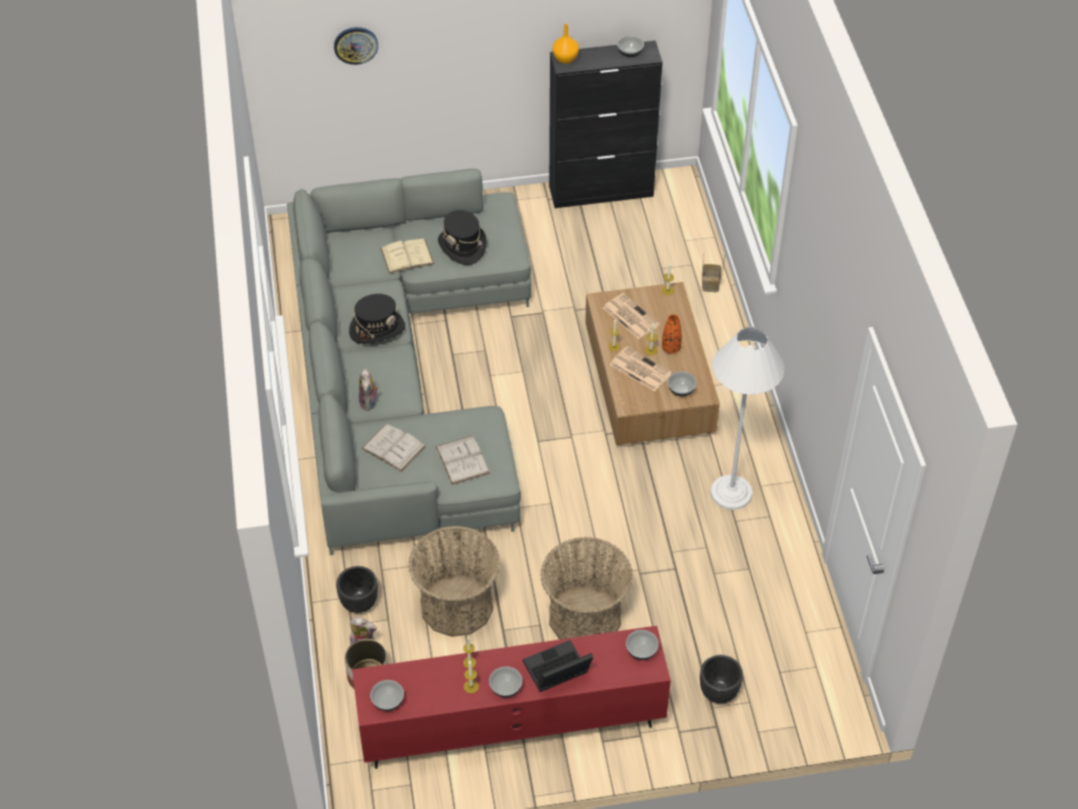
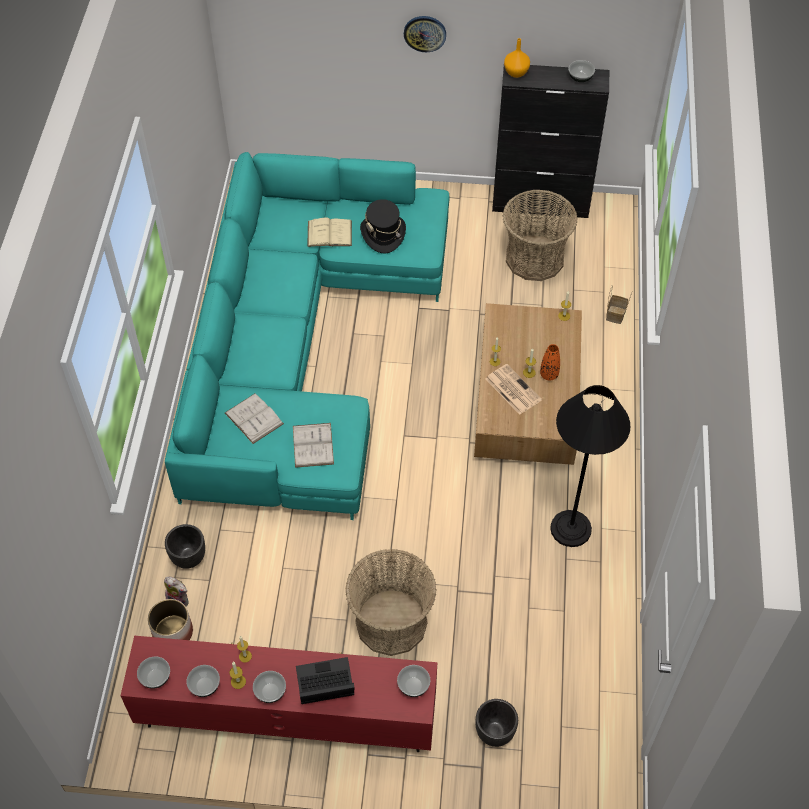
camera: 15 degrees right, 5 degrees up
(355, 45) = (317, 24): wall clock -> wall clock (425, 33)
(369, 403) = (247, 369): plush toy -> none
(377, 329) = (278, 298): black hat -> none
(401, 376) = (300, 344): grey sofa -> turquoise sofa
(457, 605) = (276, 581): basket -> basket (535, 258)
(630, 316) = (520, 334): newspaper -> none
(681, 390) = (546, 419): bowl -> bowl (205, 686)
(731, 492) = (571, 529): white floor lamp -> black floor lamp

